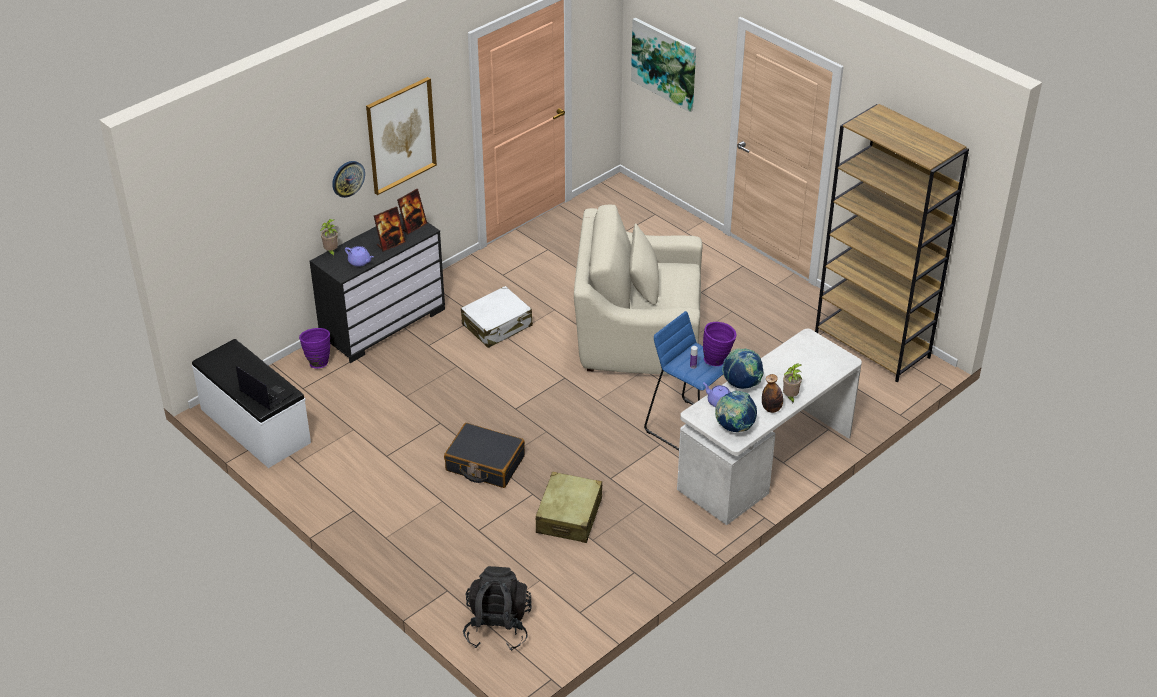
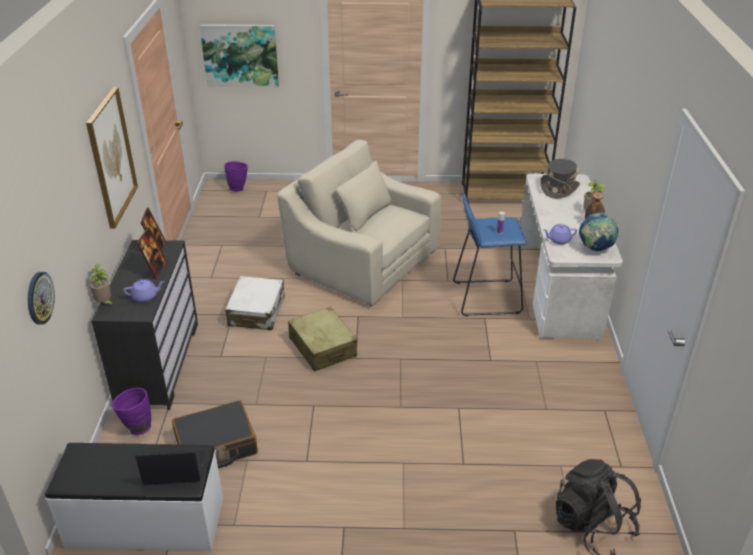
camera: 45 degrees left, 5 degrees down
(348, 178) = (92, 215): wall clock -> wall clock (39, 298)
(485, 464) = (392, 411): black suitcase -> black suitcase (216, 446)
(569, 516) = (506, 404): beige suitcase -> beige suitcase (323, 347)
(637, 332) = (362, 261): beige armchair -> beige armchair turned 75 degrees clockwise
(718, 360) = (507, 220): purple vase -> purple vase (238, 188)
(742, 384) = (552, 223): globe -> none
(808, 358) = (558, 188): none -> grey hat

